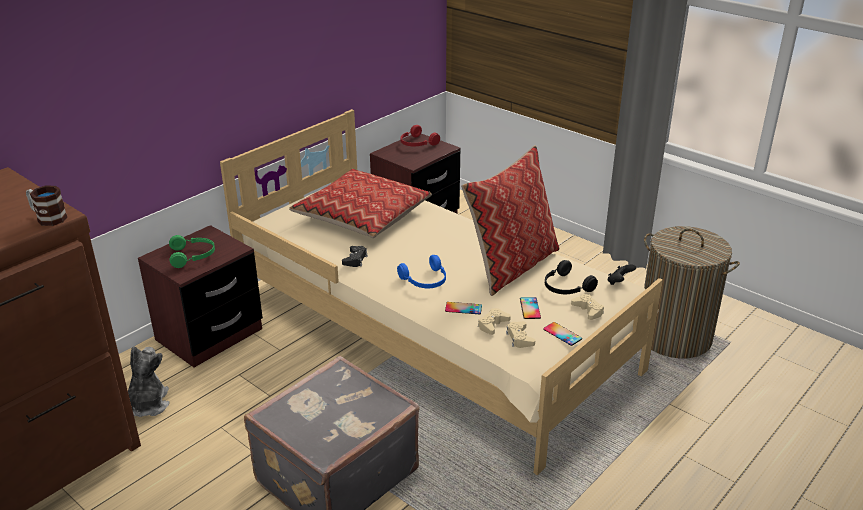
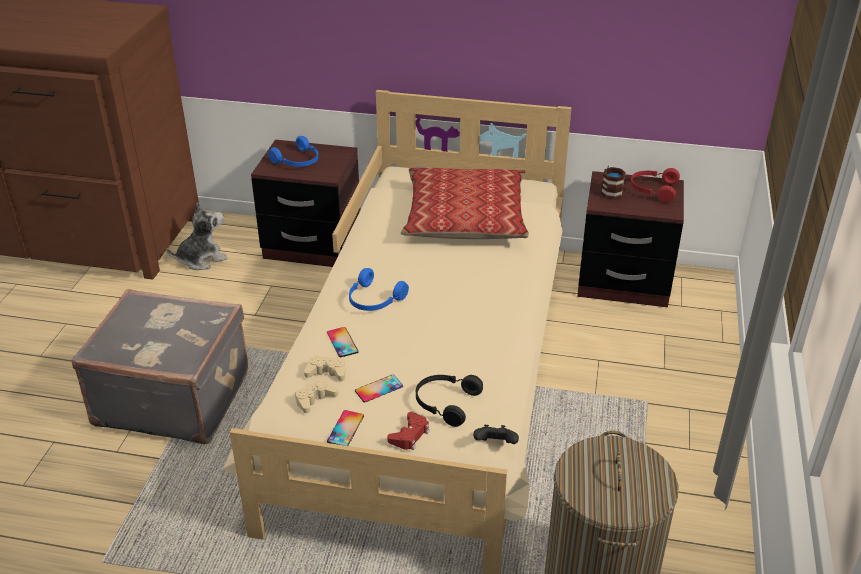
camera: 60 degrees right, 5 degrees up
(47, 218) = (92, 48): mug -> mug (610, 191)
(193, 256) = (298, 161): green headphones -> blue headphones
(355, 259) = (376, 245): black game controller -> none
(511, 265) = (456, 347): pillow -> none
(588, 310) = (409, 435): beige game controller -> red game controller

